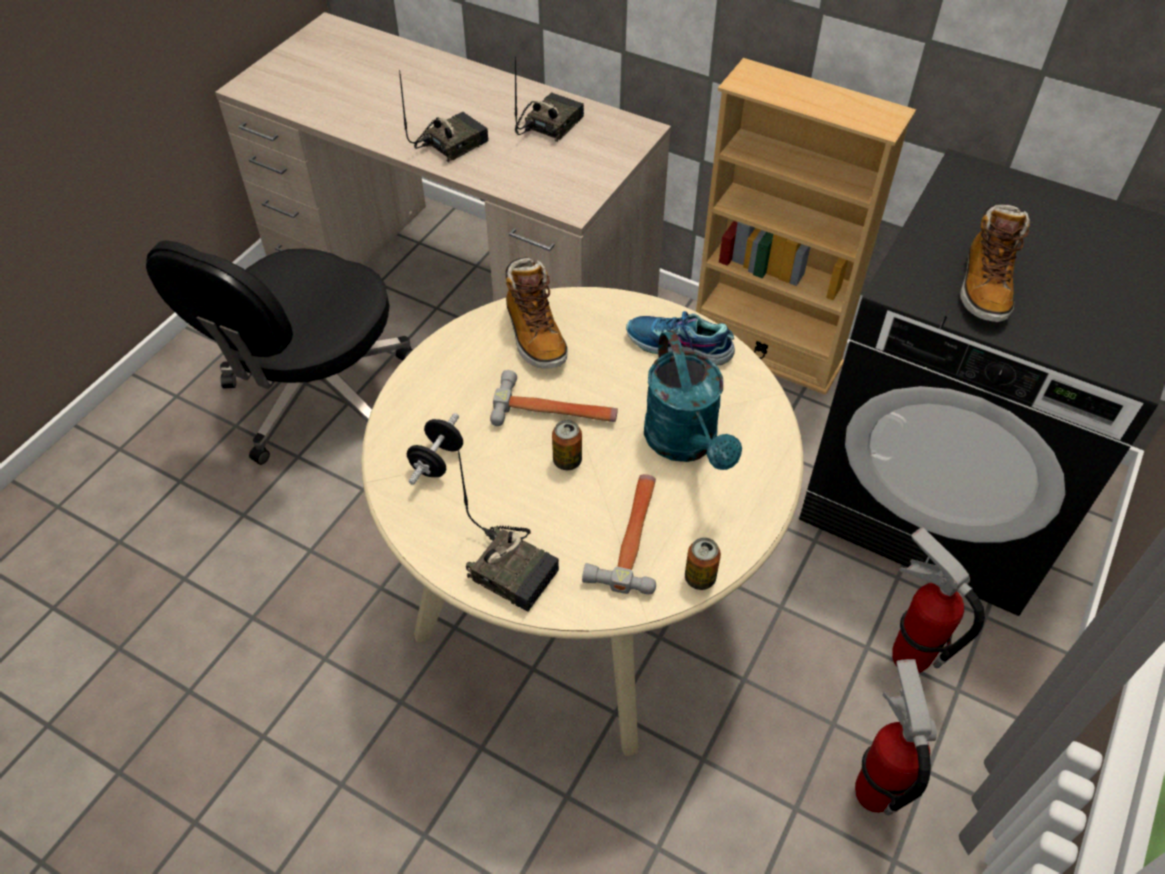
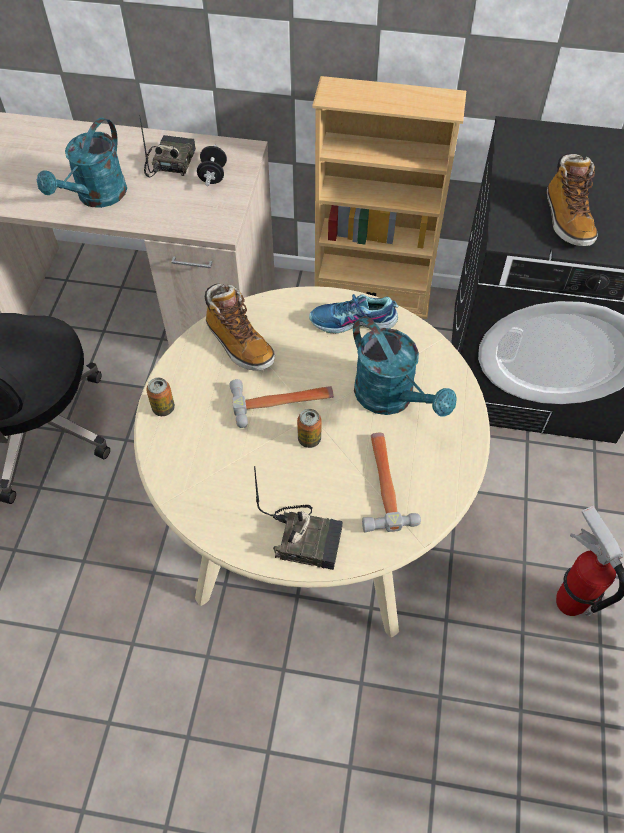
camera: 20 degrees left, 5 degrees up
(437, 461) = (208, 471): black dumbbell -> black dumbbell (213, 175)
(451, 143) = (96, 197): radio -> turquoise watering can
(700, 578) = (446, 500): can -> can (163, 408)
(908, 657) = (555, 497): fire extinguisher -> none

